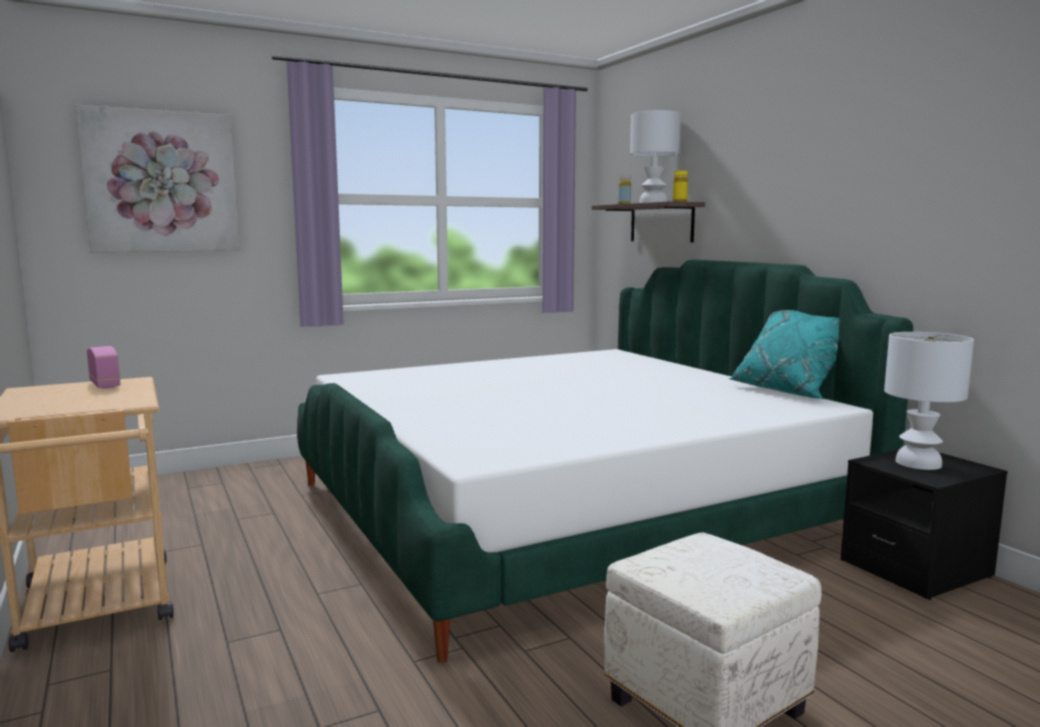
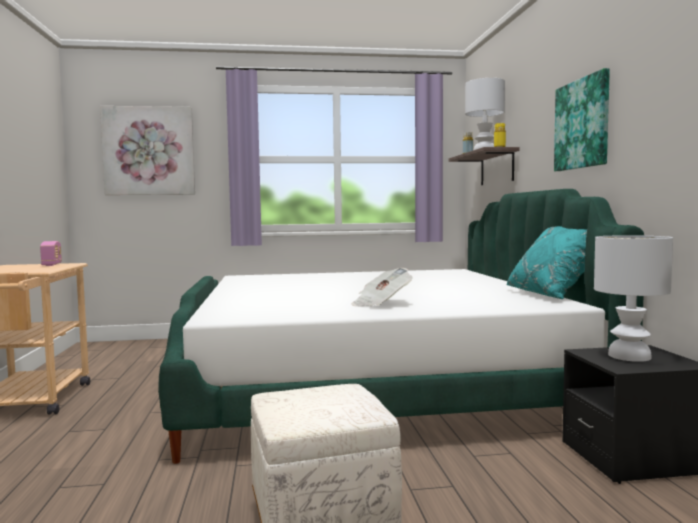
camera: 20 degrees right, 5 degrees down
(633, 418) = (381, 304): none -> newspaper
(817, 190) = (582, 124): none -> picture

